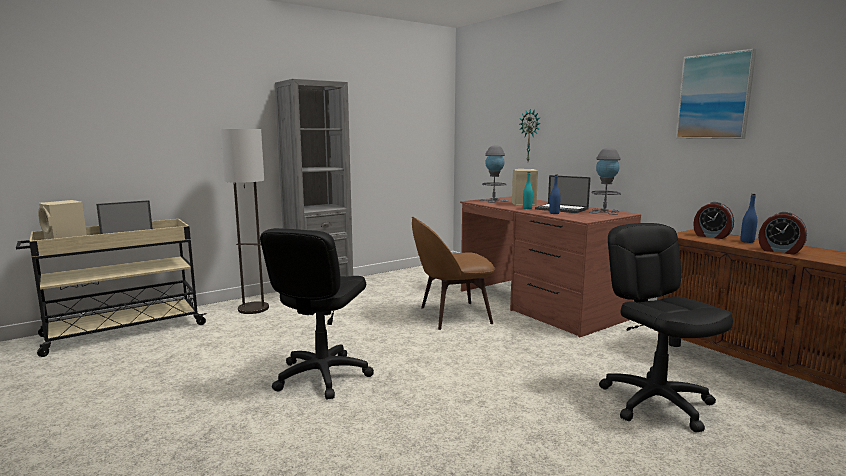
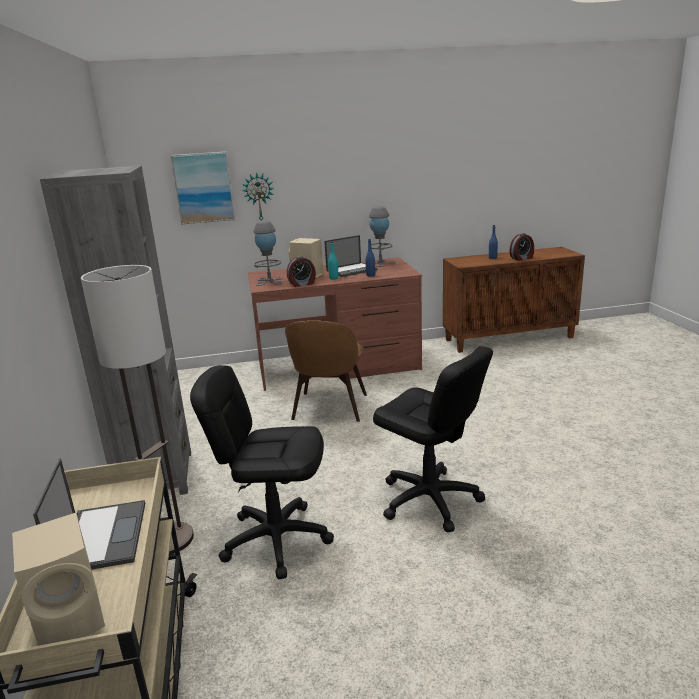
camera: 65 degrees left, 10 degrees up
(656, 402) = (533, 376): black office chair -> black office chair (276, 539)
(711, 236) = (471, 260): alarm clock -> alarm clock (302, 284)
(714, 96) = (443, 156): picture -> picture (203, 188)

